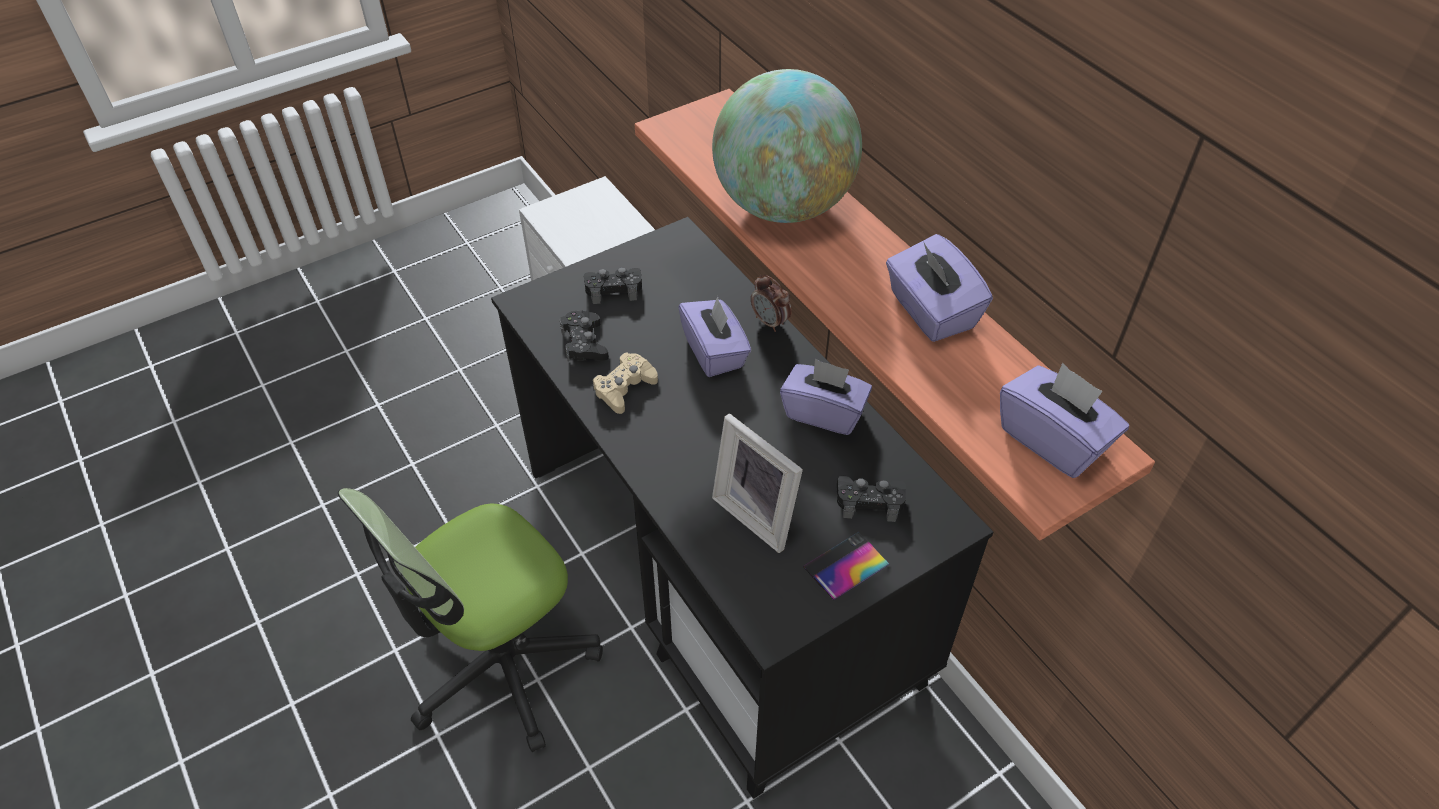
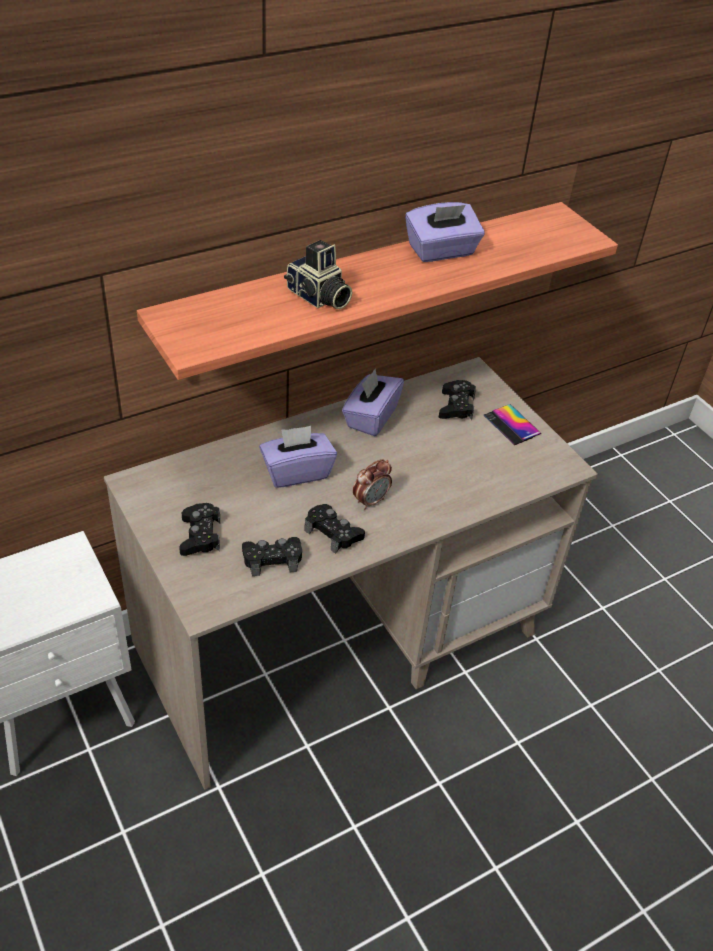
camera: 90 degrees left, 5 degrees down
(501, 663) = (423, 814): office chair -> none
(624, 388) = (333, 533): beige game controller -> black game controller
(722, 576) = (342, 637): black desk -> beige desk
(759, 513) = (468, 462): picture frame -> none
(770, 322) = (265, 435): alarm clock -> alarm clock (371, 501)
(783, 206) = (318, 297): globe -> camera
(1053, 440) = (551, 228): purple tissue box -> none

